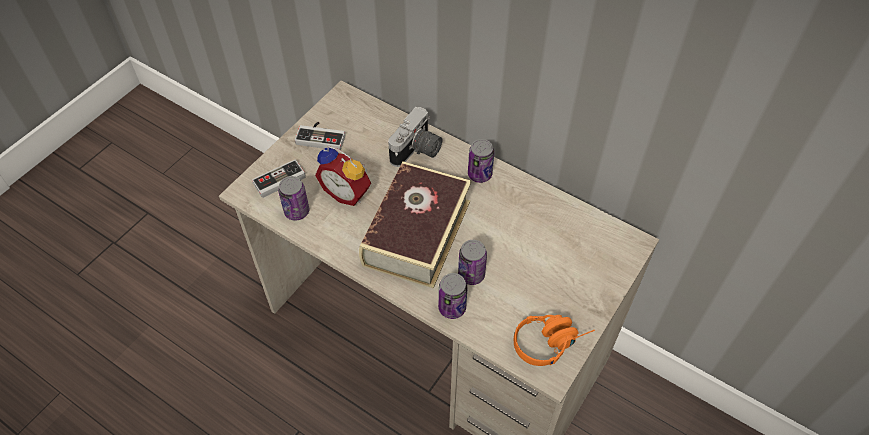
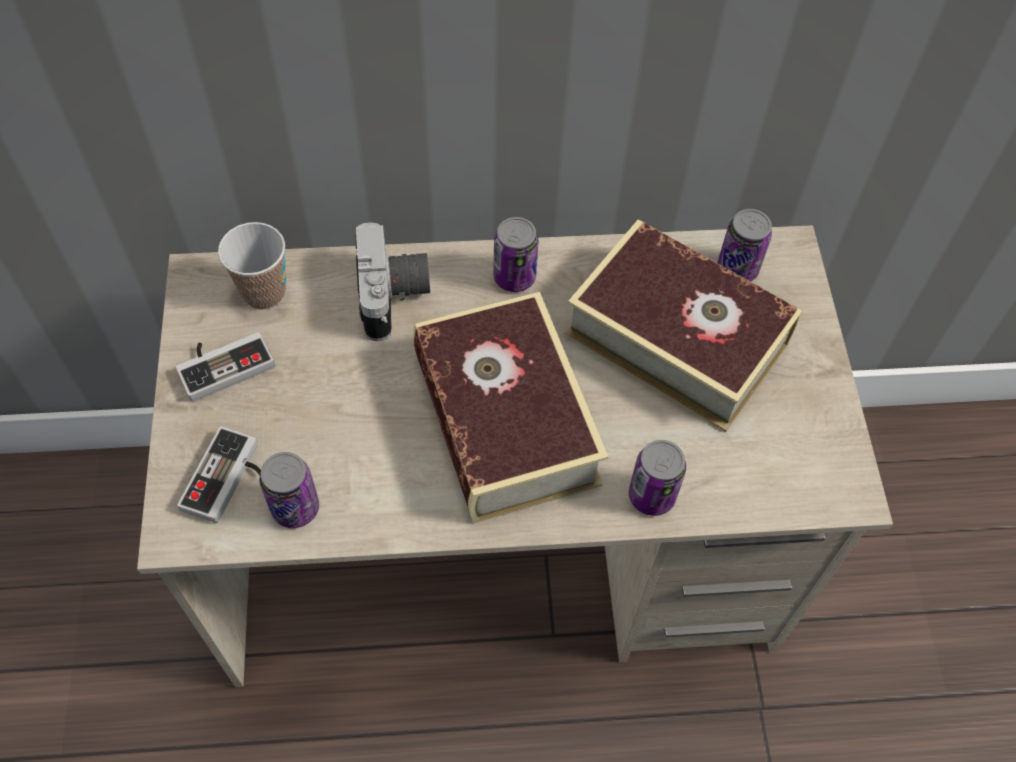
camera: 40 degrees left, 5 degrees up
(348, 192) = (348, 426): alarm clock -> none
(364, 117) = (264, 292): none -> cup
(471, 274) = (634, 430): can -> can (737, 269)
(532, 248) = (677, 338): none -> book
(551, 341) = (812, 451): orange headphones -> none

